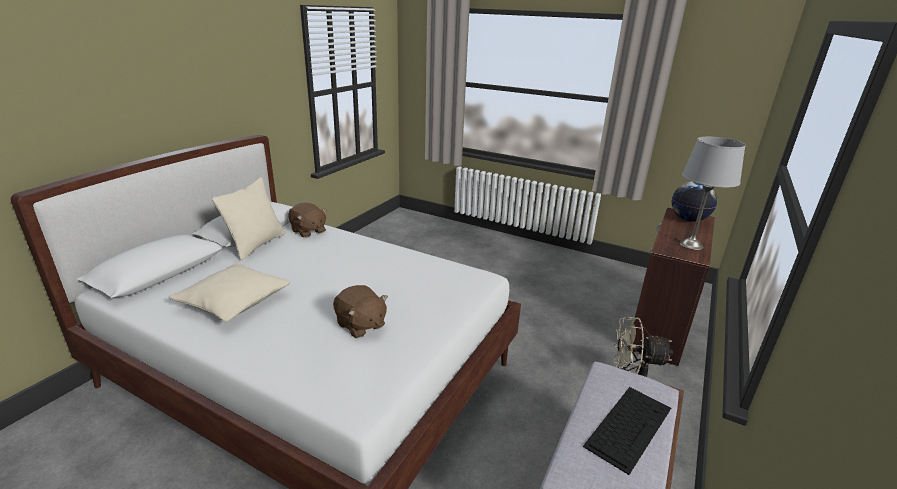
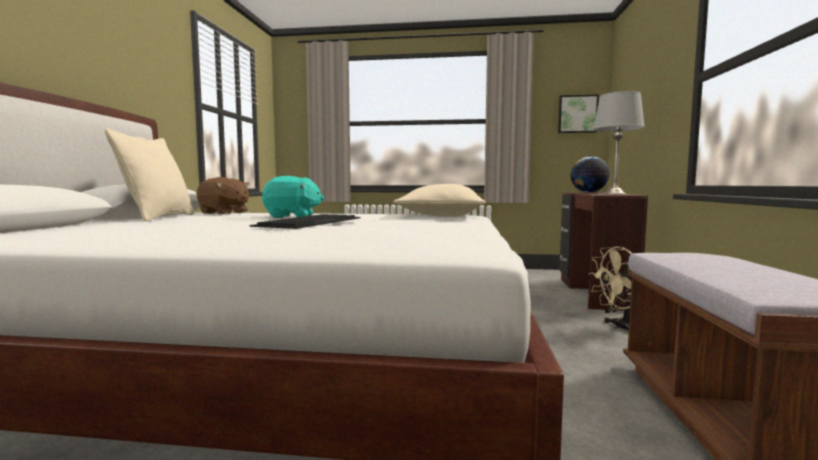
camera: 20 degrees left, 20 degrees down
(234, 302) = (162, 231): beige pillow -> beige pillow (440, 216)
(342, 261) = (292, 216): none -> turquoise plush toy
(360, 325) = (376, 227): brown plush toy -> none
(629, 425) = (740, 266): keyboard -> keyboard (311, 221)
(725, 106) = (577, 114): none -> picture

